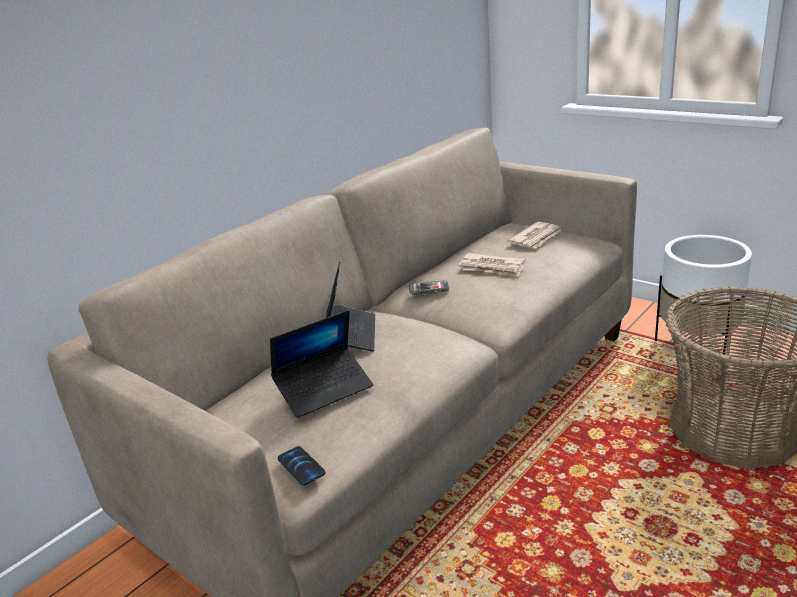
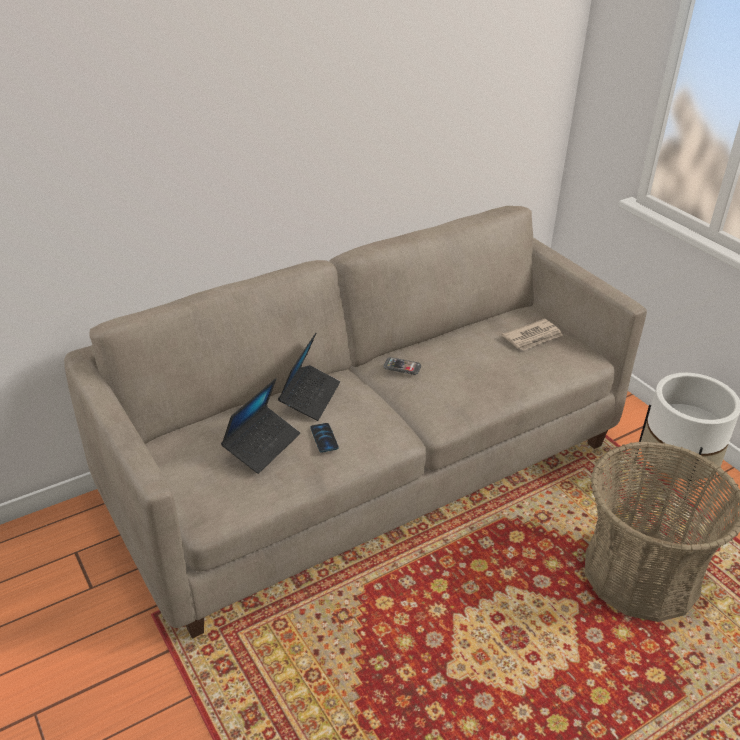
camera: 15 degrees right, 10 degrees up
(301, 466) = (215, 507): phone -> phone (324, 438)
(324, 389) = (262, 445): laptop -> laptop turned 45 degrees counterclockwise
(492, 268) = (470, 360): newspaper -> none

